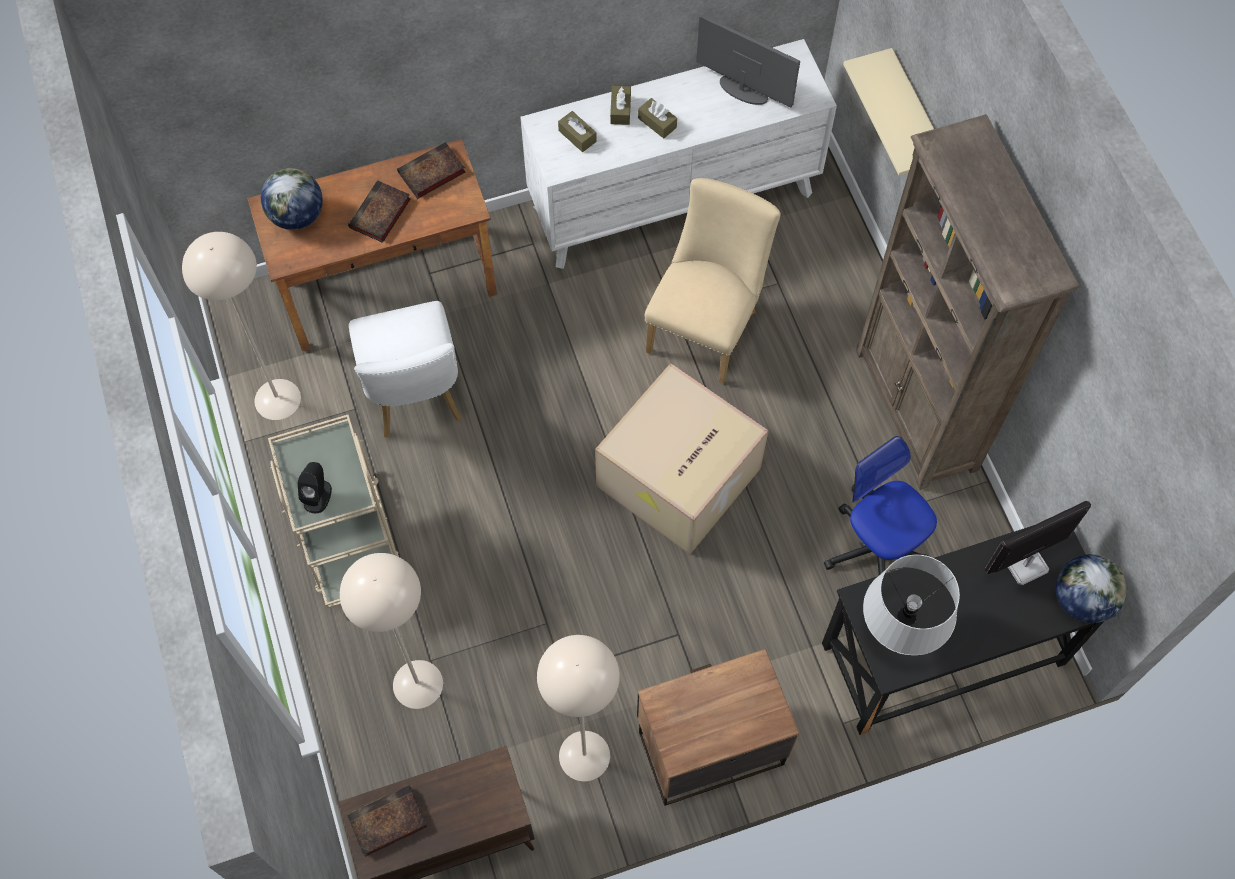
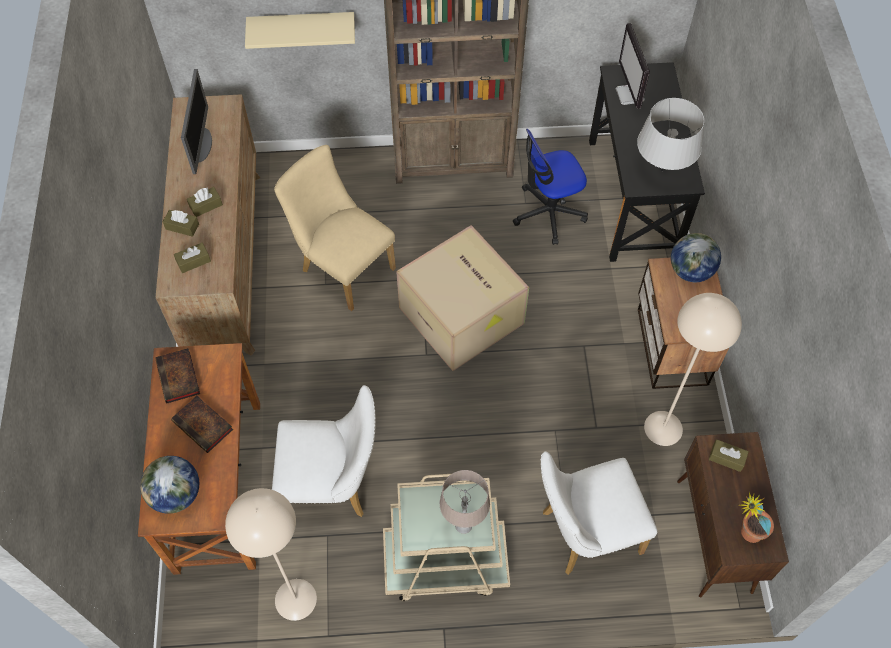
camera: 75 degrees left, 5 degrees down
(317, 495) = (463, 525): black speaker -> beige table lamp
(386, 823) = (744, 533): book -> potted plant
(418, 683) = (584, 533): beige floor lamp -> white chair
(483, 788) = (726, 458): none -> brown tissue box
(674, 199) = (224, 260): white dresser -> brown dresser
(743, 90) = (201, 145): monitor -> monitor turned 135 degrees clockwise
(1081, 599) = (660, 75): globe -> globe (690, 271)

